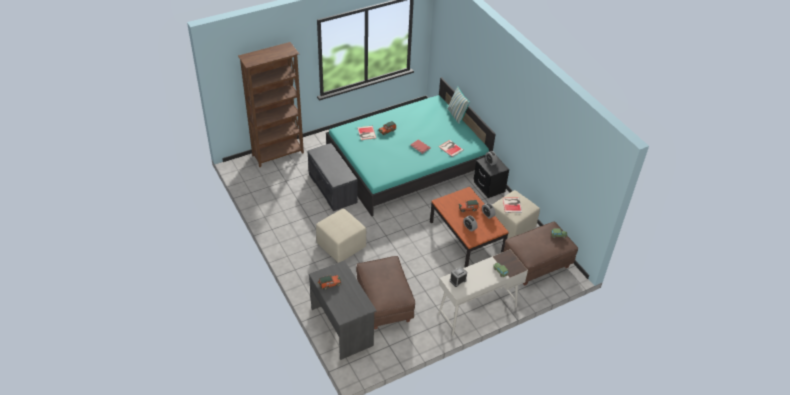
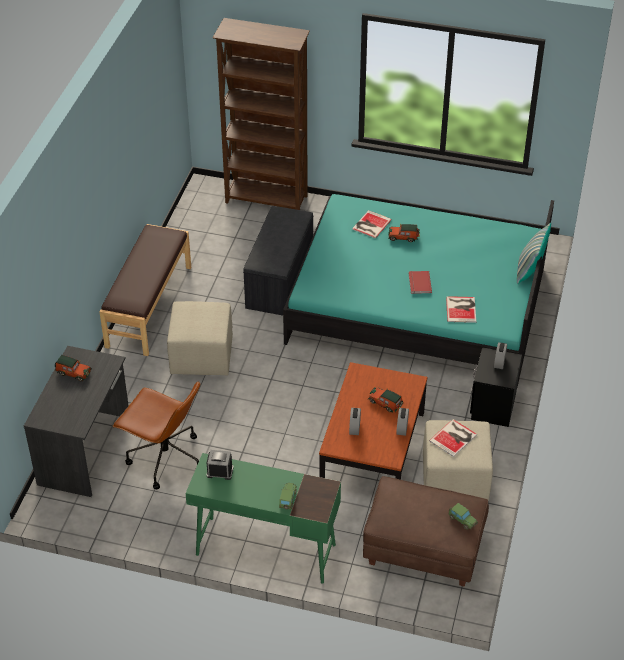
camera: 45 degrees right, 0 degrees up
(284, 239) = (148, 306): none -> brown bench
(384, 303) = (164, 458): brown ottoman -> brown office chair
(477, 311) = (265, 549): white desk -> green desk

